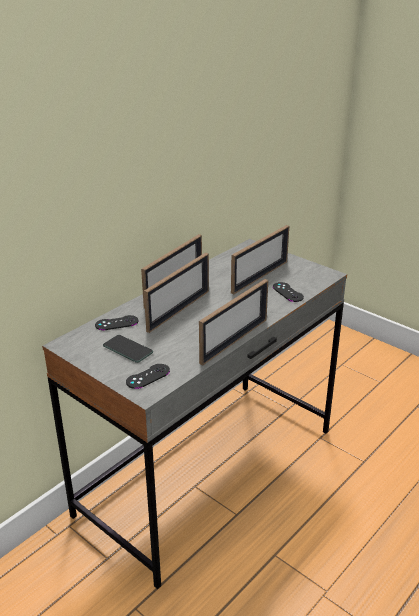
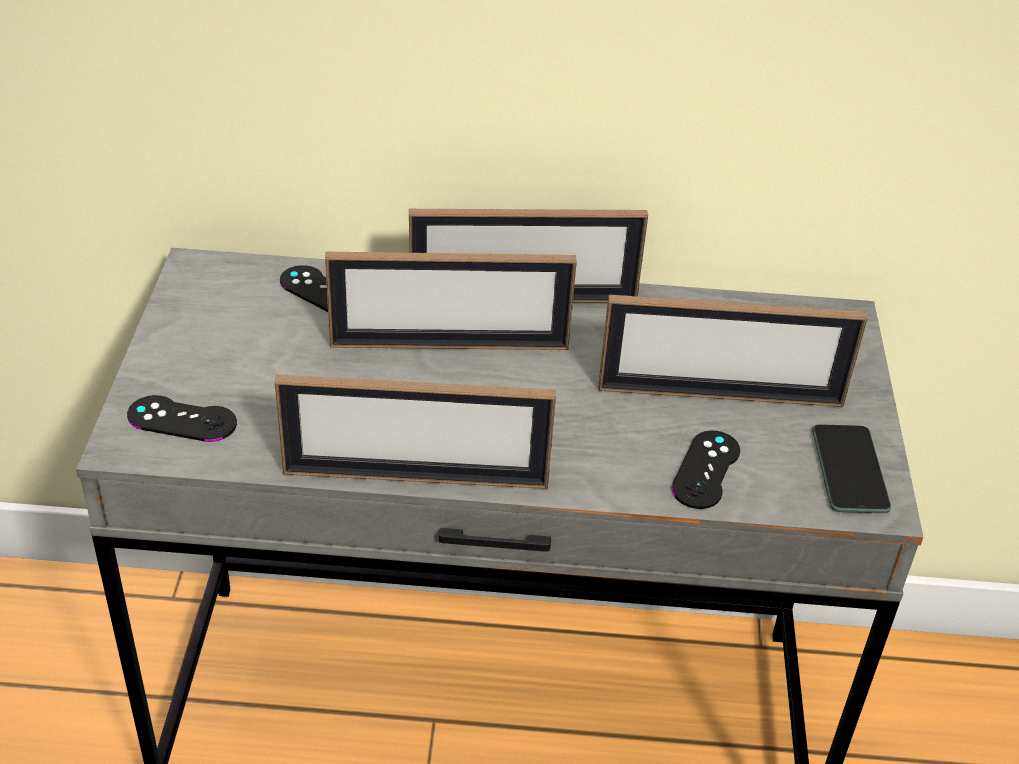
camera: 50 degrees right, 10 degrees up
(128, 349) = (248, 349): phone -> phone (849, 470)

